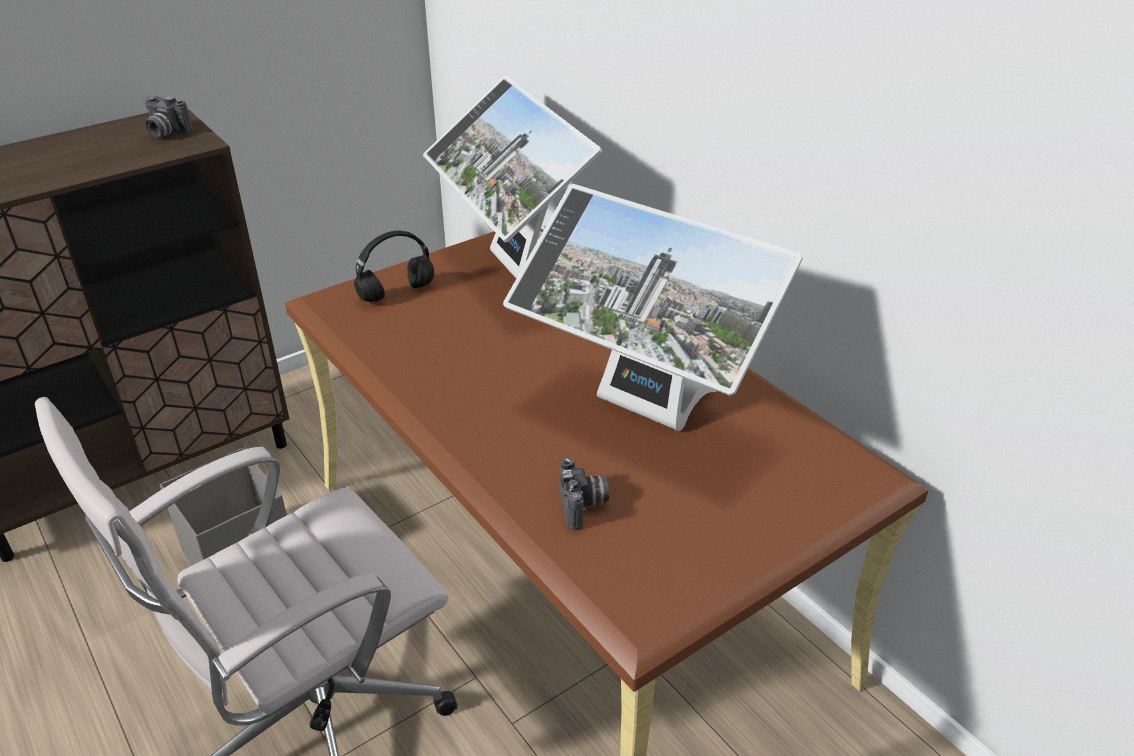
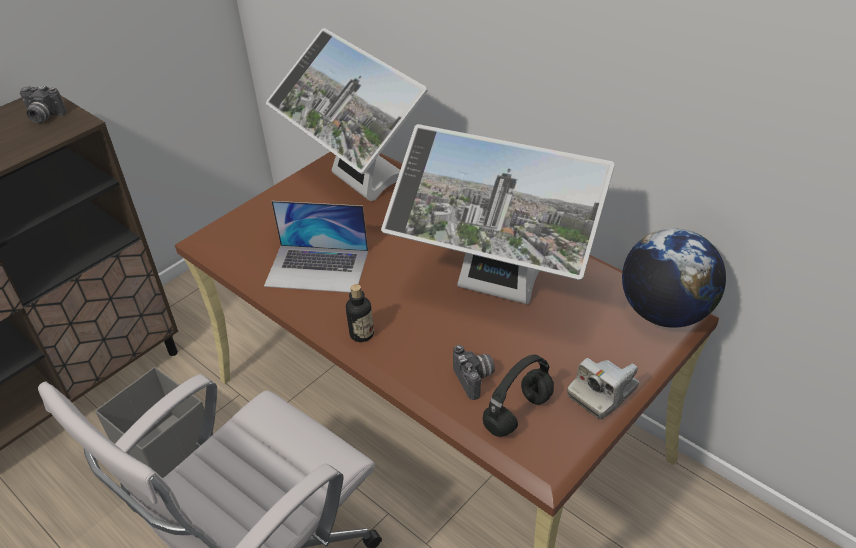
camera: 10 degrees left, 5 degrees up
(395, 293) = (266, 222): black headphones -> black headphones (518, 414)
(437, 351) = (317, 268): none -> laptop
(462, 431) = (362, 334): none -> bottle
(742, 551) = (602, 393): none -> camera
(855, 470) = (664, 313): none -> globe

